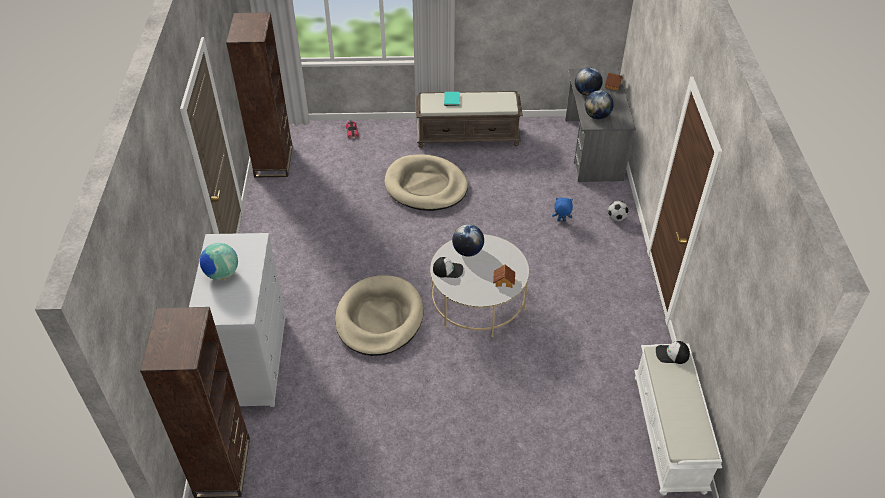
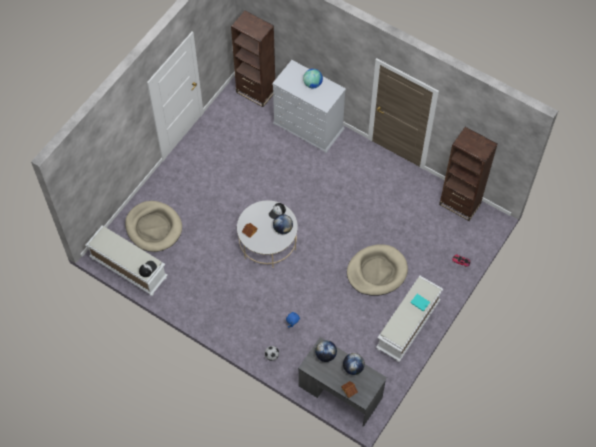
camera: 125 degrees right, 15 degrees up
(379, 318) = (291, 191): beige dog bed -> beige dog bed (153, 227)
(468, 136) = (408, 326): brown bench -> white bench

